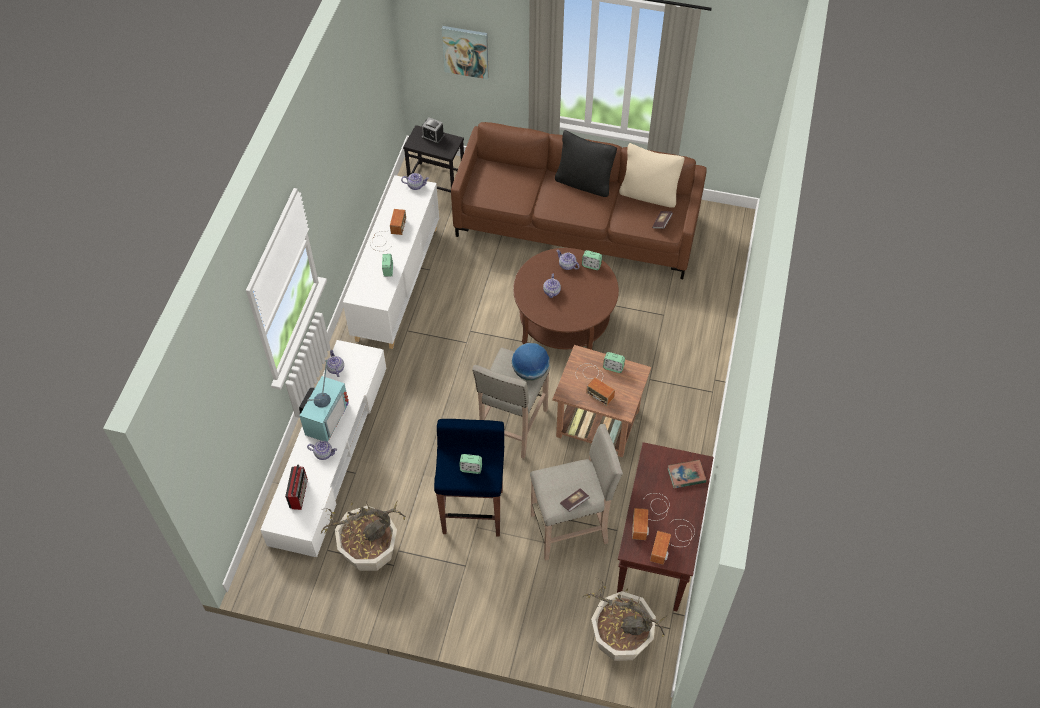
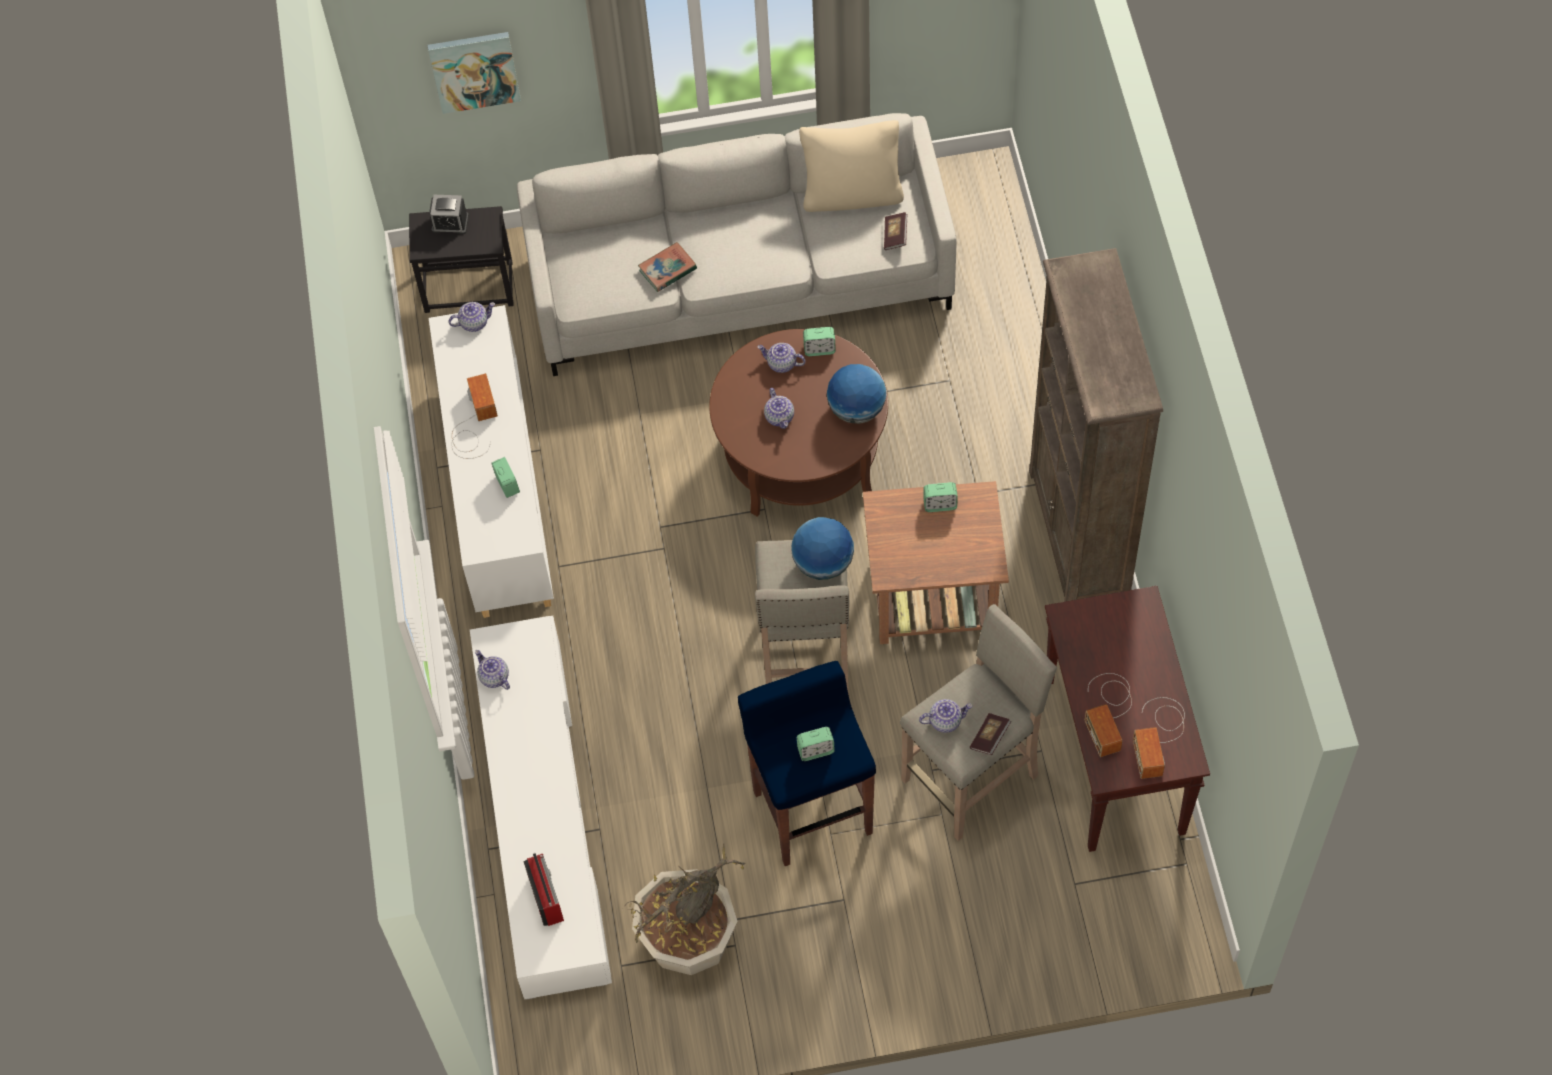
camera: 20 degrees left, 5 degrees up
(324, 417) = (520, 762): television -> none
(324, 453) = (550, 819): teapot -> teapot (945, 720)
(576, 226) = (740, 283): brown sofa -> grey sofa
(584, 183) = (740, 213): black pillow -> none
(594, 382) = (923, 540): radio -> none
(595, 303) = (857, 409): none -> globe
(620, 639) = (1123, 910): potted plant -> none
(686, 475) = (1132, 630): book -> book (667, 269)
(695, 423) = (1078, 536): none -> brown bookcase

